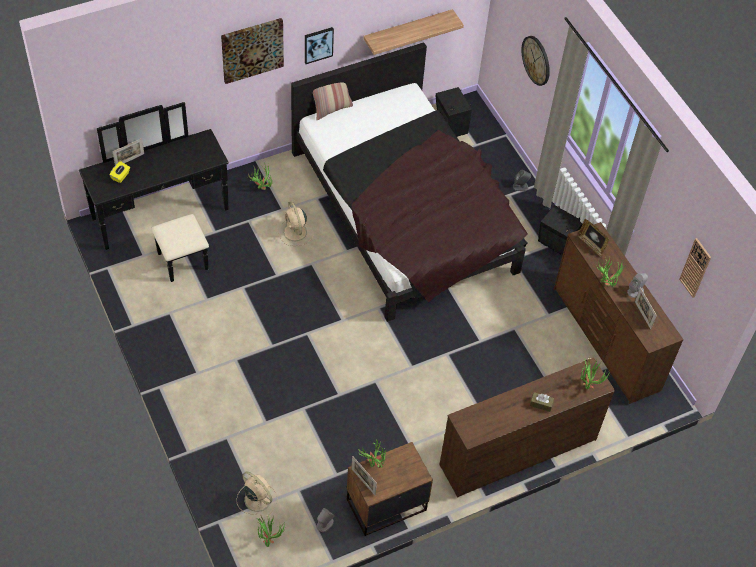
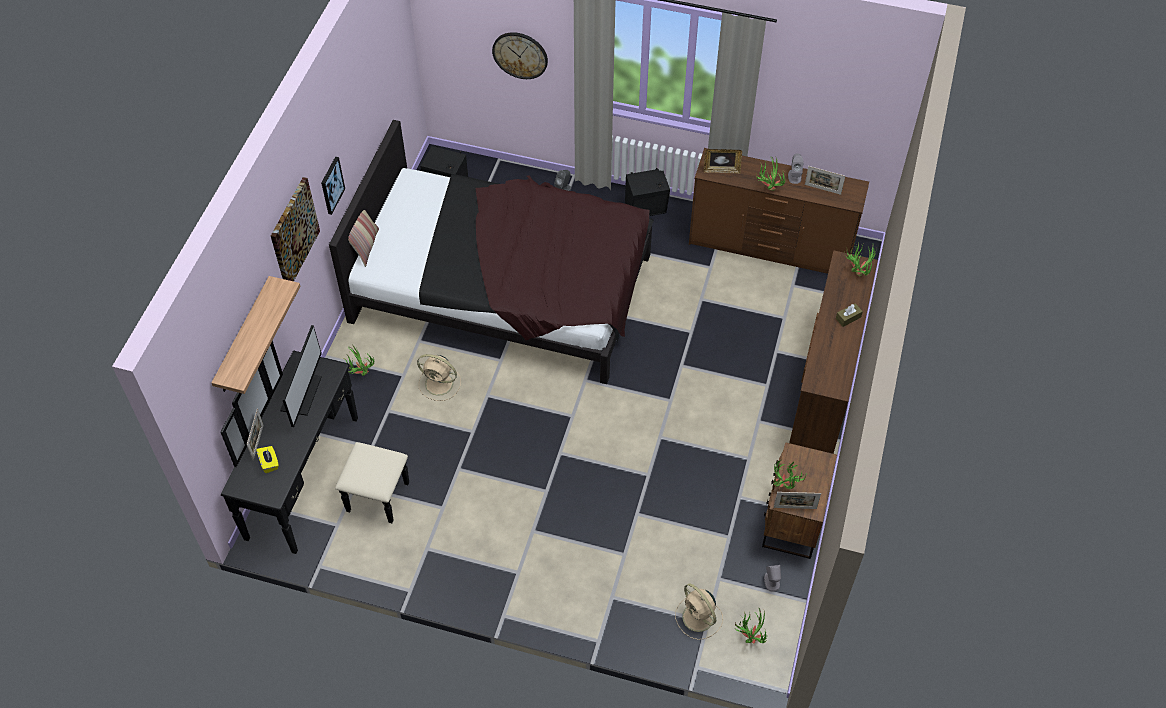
camera: 45 degrees left, 0 degrees up
(184, 155) = (302, 393): none -> monitor
(256, 498) = (699, 618): beige fan -> beige fan turned 120 degrees counterclockwise
(407, 31) = (378, 116): shelf -> shelf (244, 337)
(695, 268) = (844, 111): wall clock -> none

